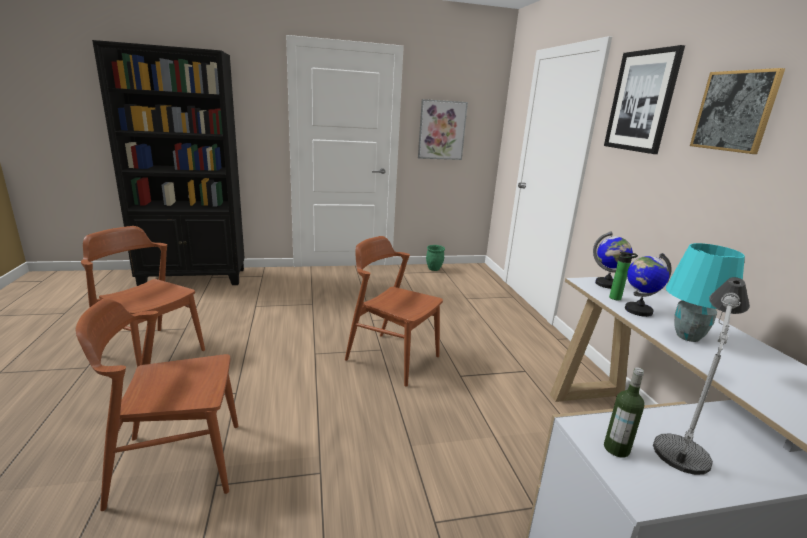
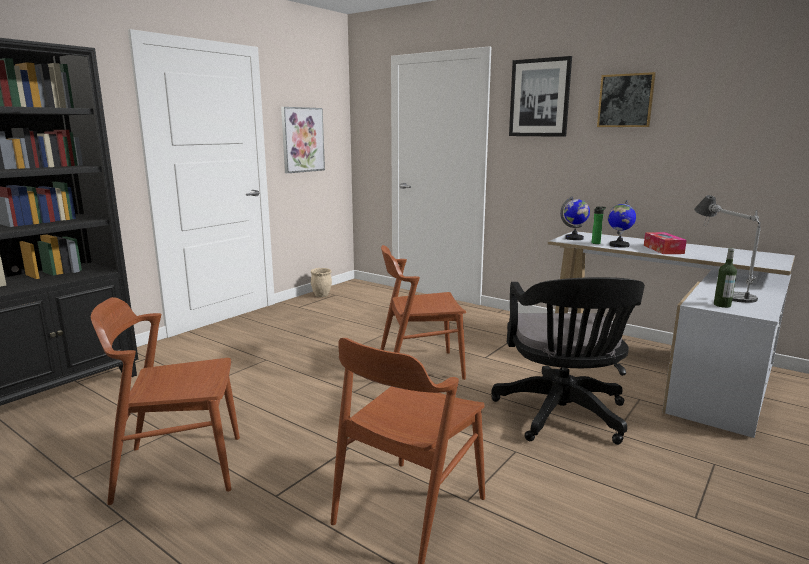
camera: 40 degrees left, 5 degrees down
(418, 471) = (563, 417): none -> black office chair
(433, 269) = (321, 295): green planter -> beige planter
(688, 337) = (663, 249): turquoise table lamp -> tissue box

